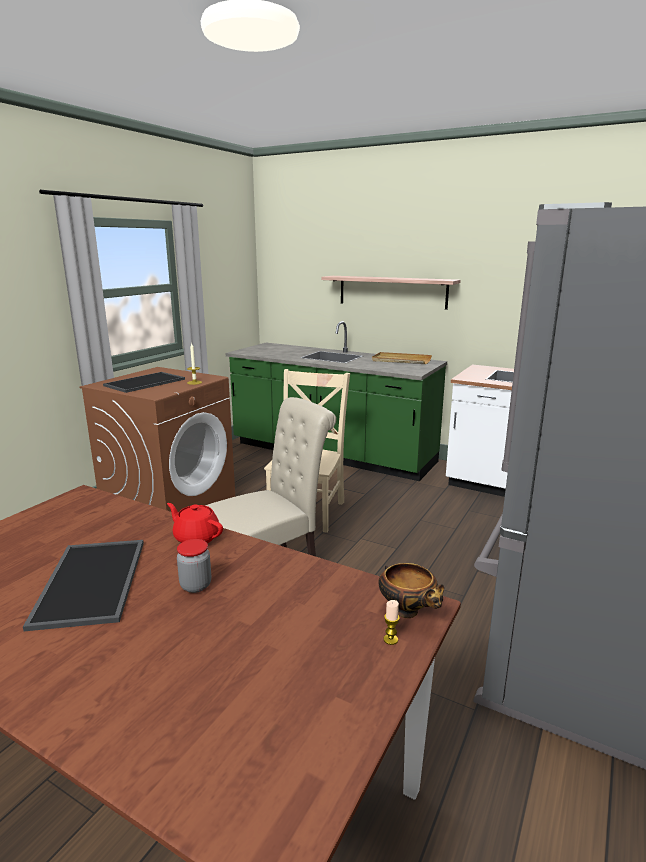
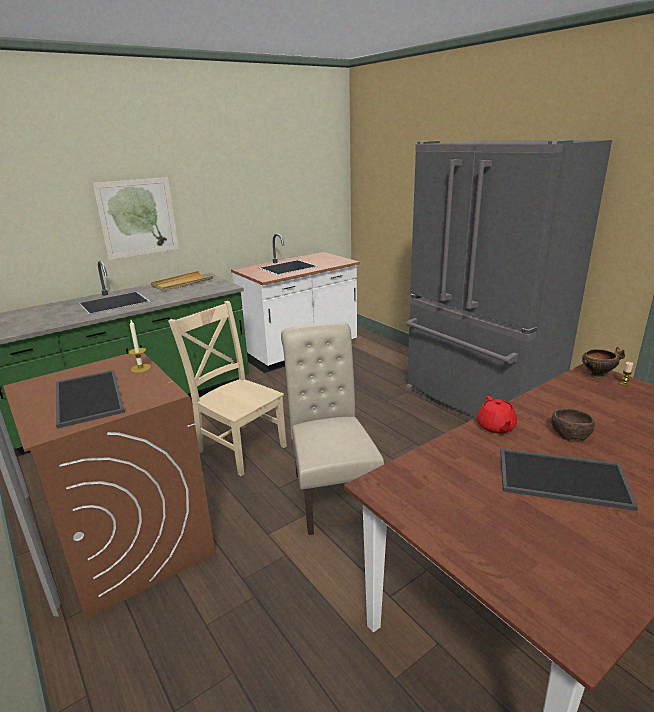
camera: 65 degrees left, 5 degrees up
(196, 537) = (495, 427): red teapot -> red teapot turned 60 degrees counterclockwise
(196, 585) = (569, 433): jar -> brown bowl
(392, 292) = (138, 218): shelf -> picture

